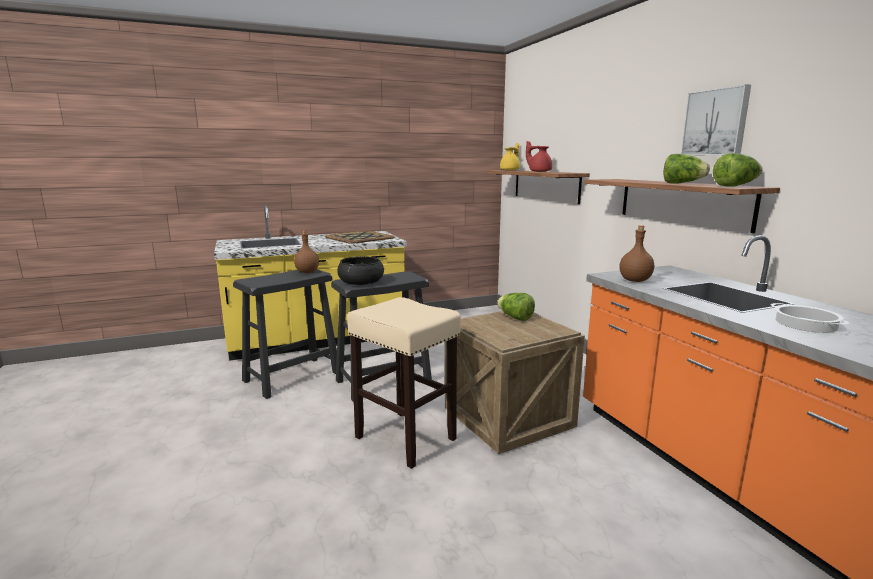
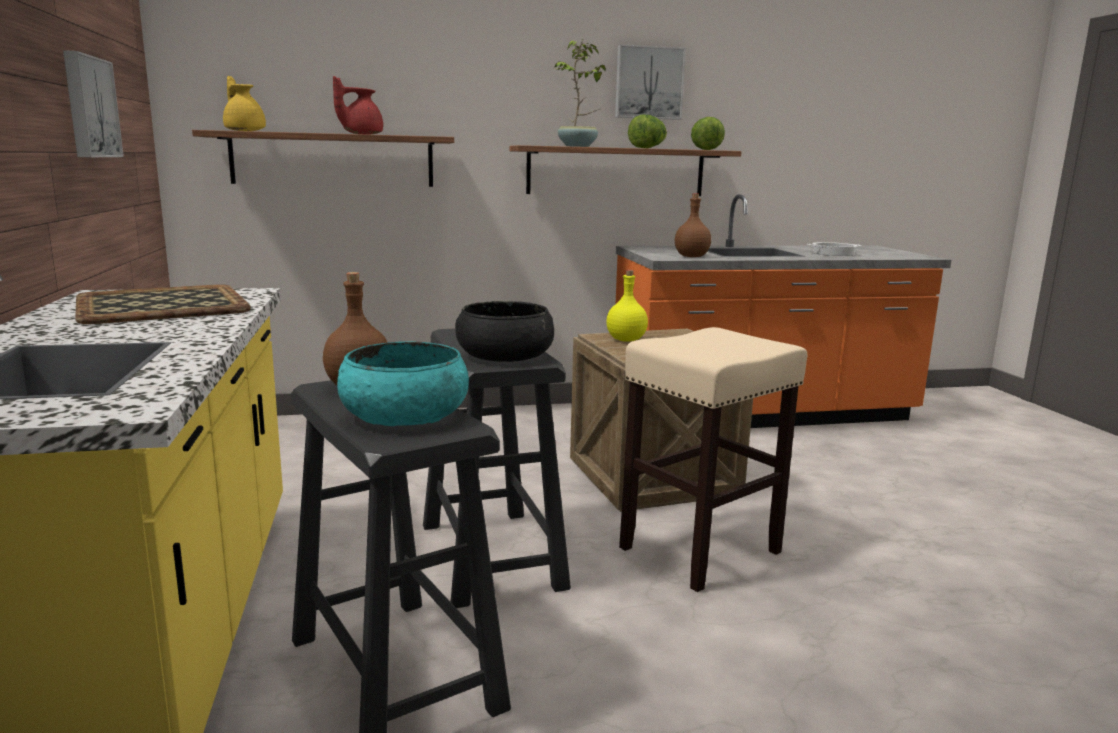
camera: 80 degrees left, 0 degrees up
(273, 279) = (405, 414): none -> turquoise bowl
(425, 164) = (89, 107): none -> picture
(515, 318) = (626, 340): lettuce -> yellow bottle
(634, 180) = (578, 146): none -> potted plant

